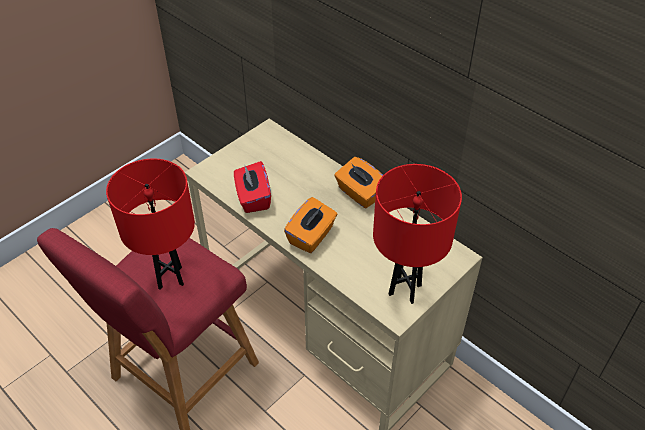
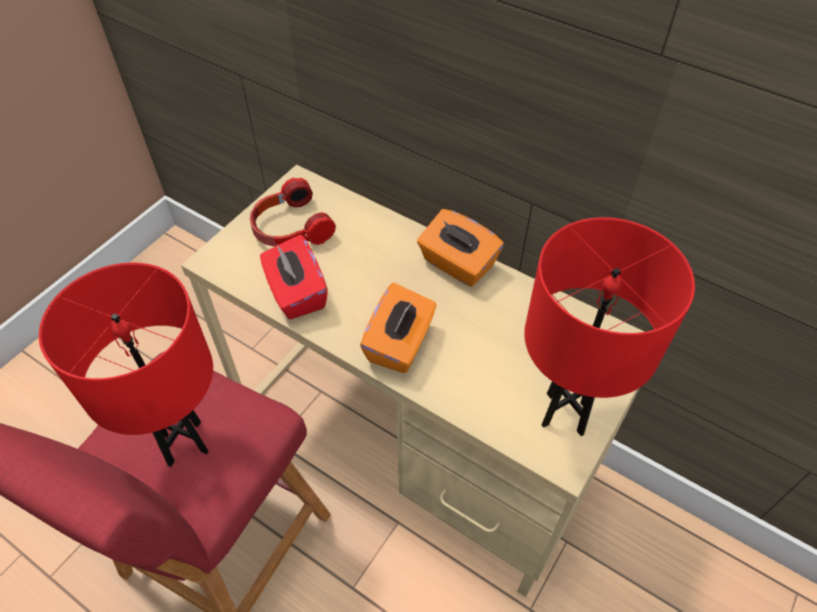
camera: 10 degrees left, 5 degrees up
(256, 158) = (290, 228): none -> headphones

